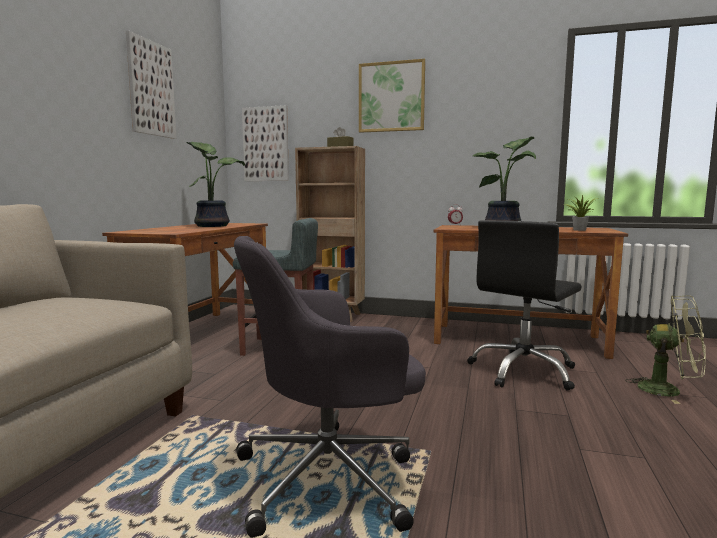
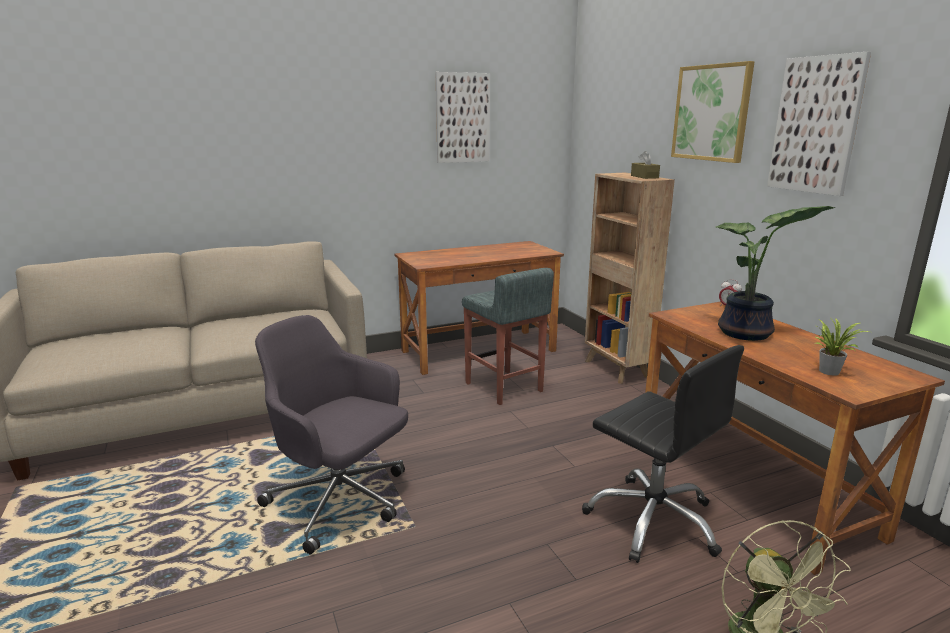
camera: 50 degrees right, 10 degrees up
(212, 226) = (498, 252): potted plant -> none
(266, 144) = (597, 158): picture -> picture (815, 125)
(523, 371) = (653, 520): black office chair -> black office chair turned 135 degrees counterclockwise

